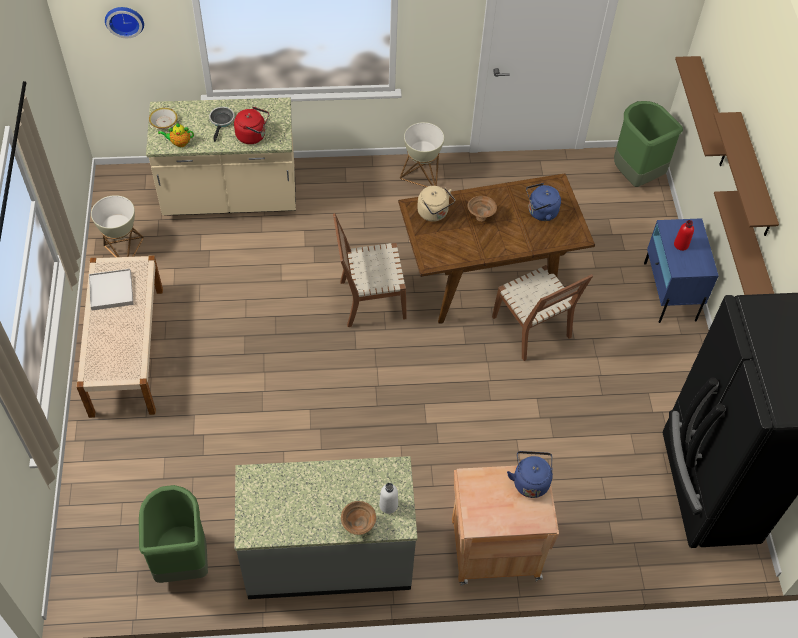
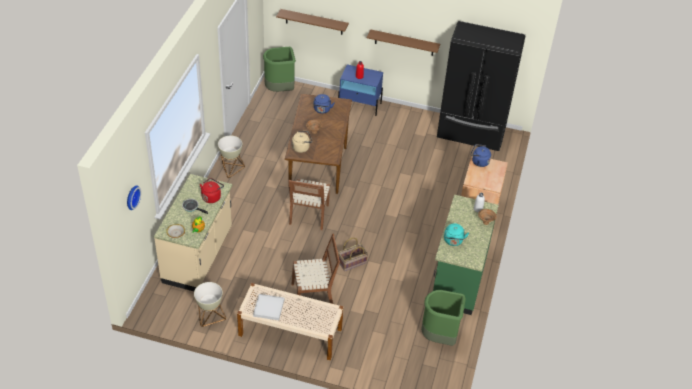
camera: 70 degrees left, 10 degrees down
(287, 484) = (453, 241): none -> turquoise kettle
(296, 388) = (352, 263): none -> basket
(328, 556) = (458, 277): grey counter -> green counter
(532, 330) = (359, 160): chair -> chair (314, 295)
(754, 177) = (377, 16): brown shelf -> none

